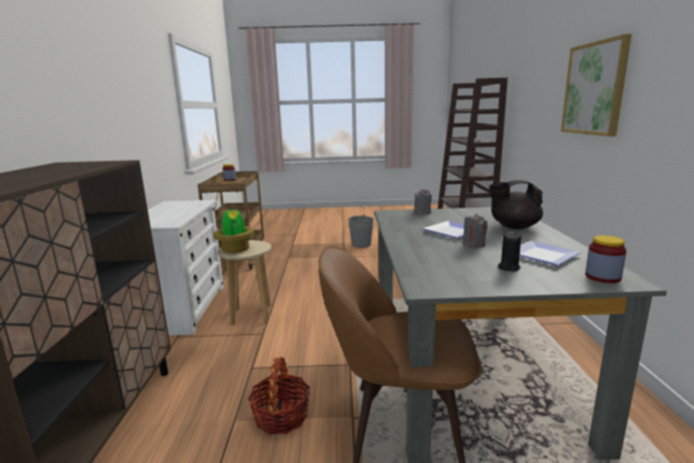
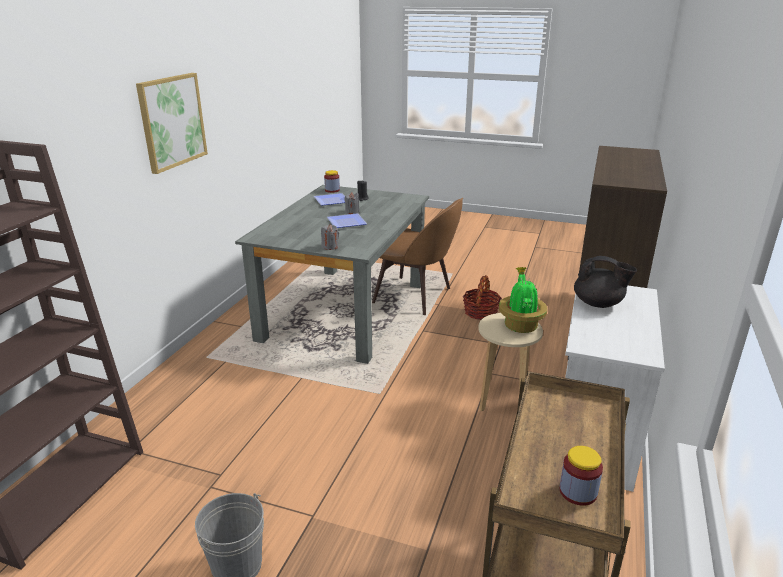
camera: 160 degrees left, 10 degrees up
(513, 226) = (297, 220): black teapot -> black teapot (598, 303)

